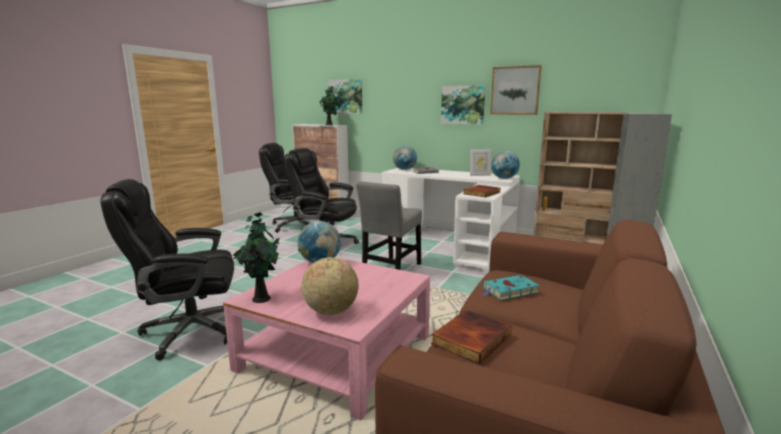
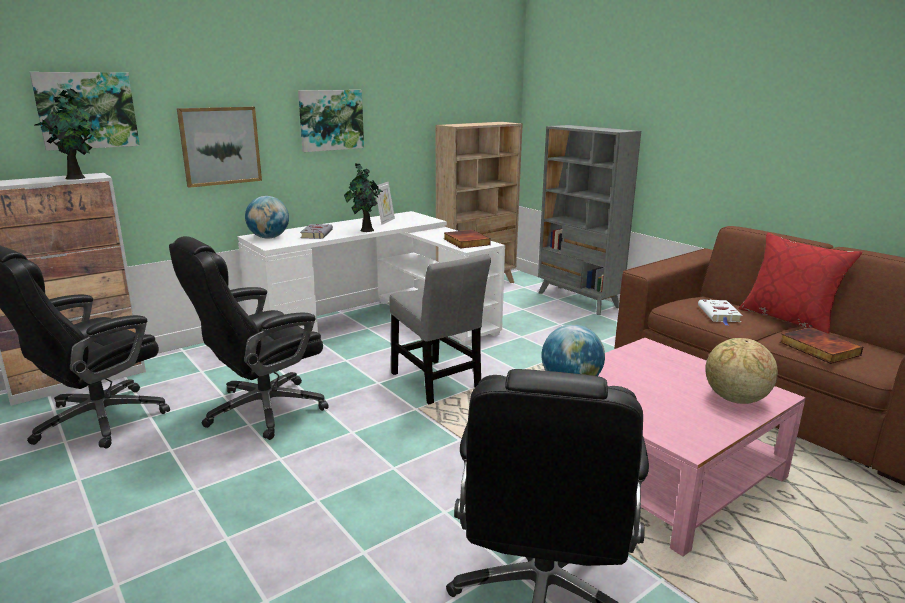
camera: 65 degrees left, 5 degrees up
(261, 298) = (689, 436): potted plant -> potted plant (365, 230)
(504, 178) = (422, 218): globe -> none
(509, 291) = (719, 314): turquoise book -> white book
(515, 90) = (395, 98): picture -> picture (220, 146)
(567, 330) = (788, 319): none -> red pillow

